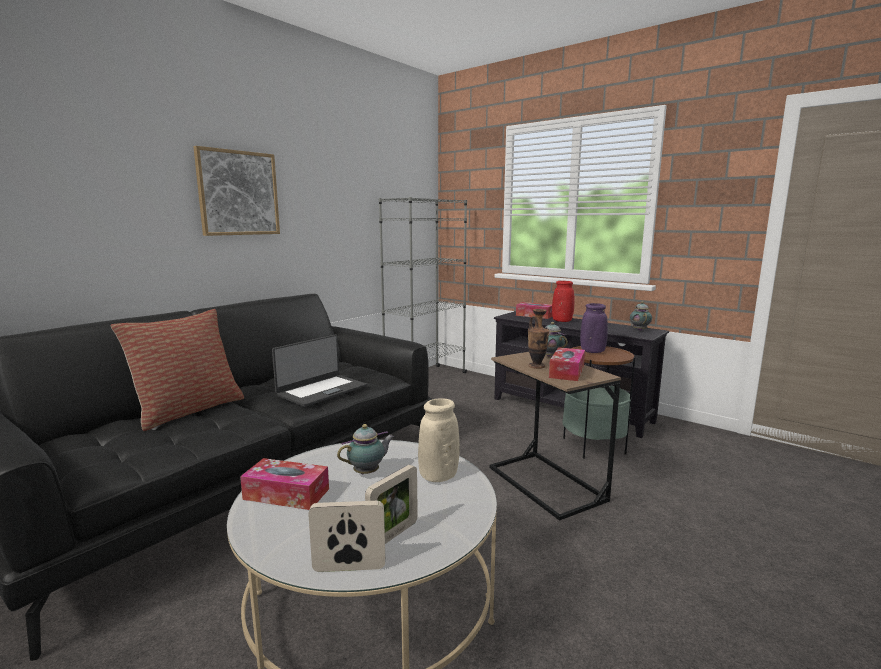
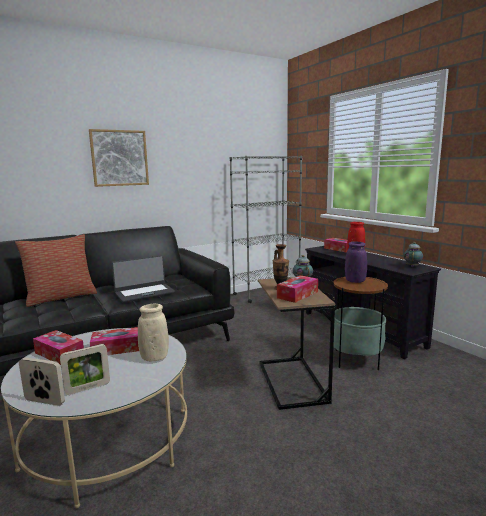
camera: 20 degrees right, 0 degrees up
(368, 472) = (117, 348): teapot -> tissue box

